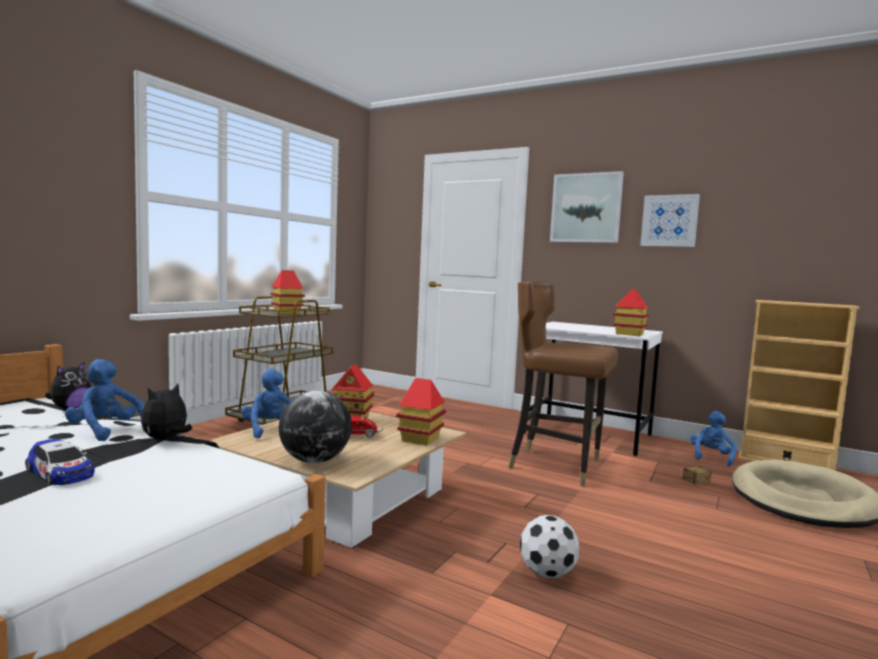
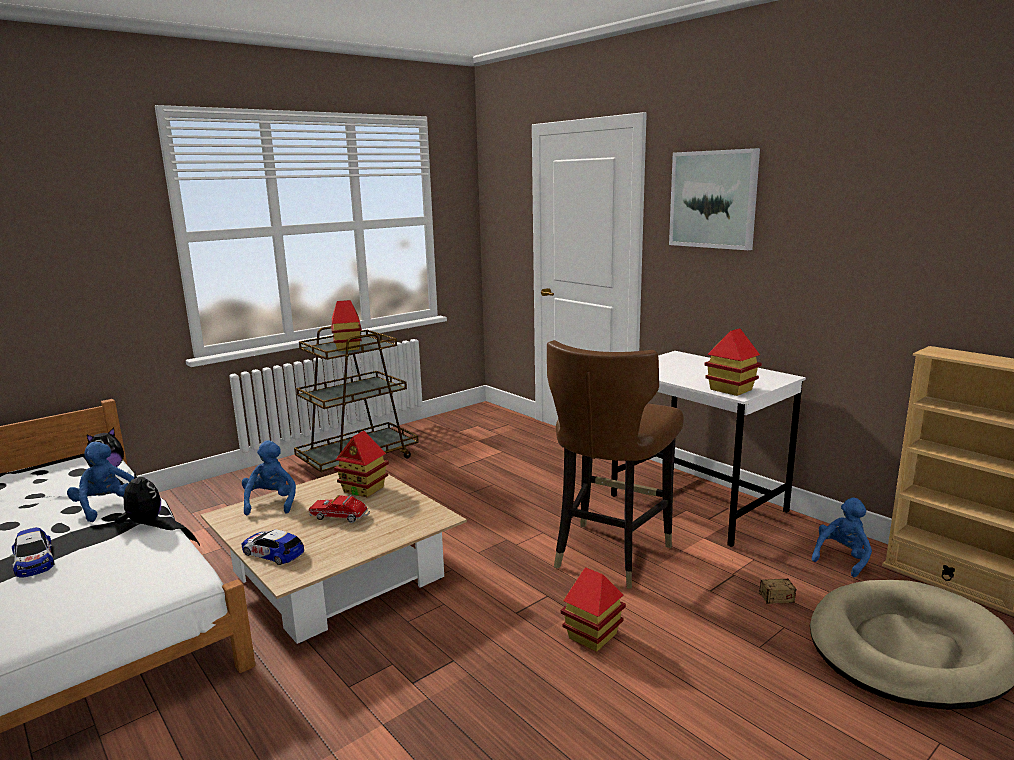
camera: 20 degrees right, 10 degrees up
(166, 439) = (142, 522): plush toy -> plush toy turned 90 degrees clockwise
(315, 461) = (273, 552): globe -> toy car
(420, 439) = (405, 527): toy house -> toy house (592, 636)
(547, 573) = (462, 708): football -> none
(557, 465) = (609, 553): brown chair -> brown chair turned 105 degrees counterclockwise
(669, 221) = (818, 221): picture -> none

